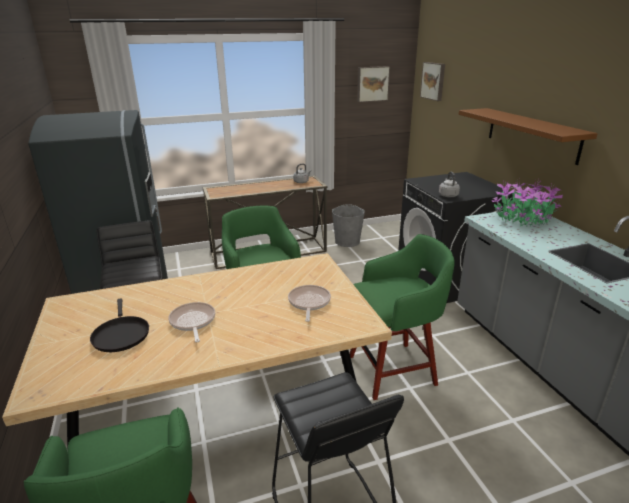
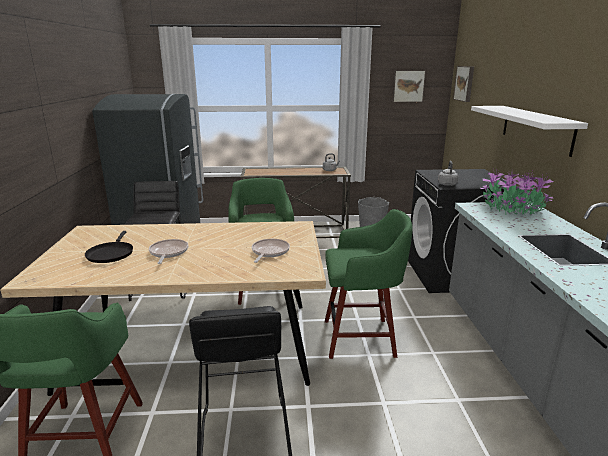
camera: 15 degrees right, 5 degrees down
(531, 134) = (536, 128): brown shelf -> white shelf

